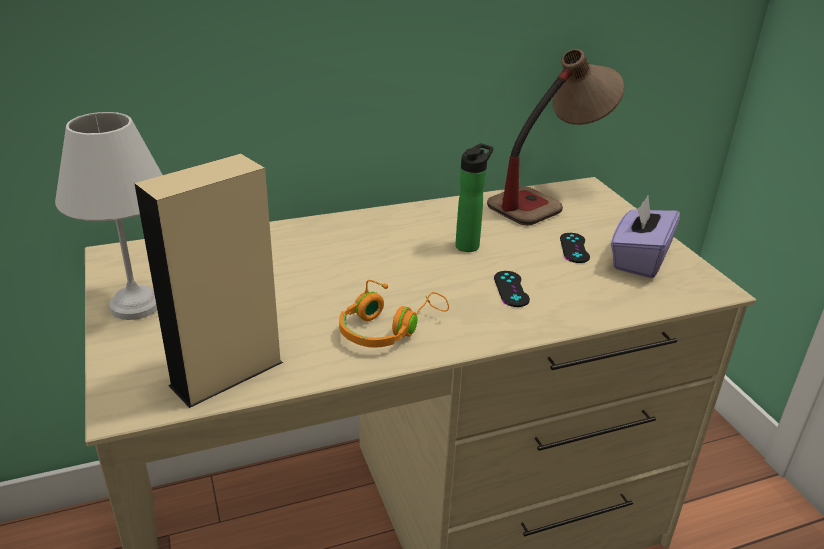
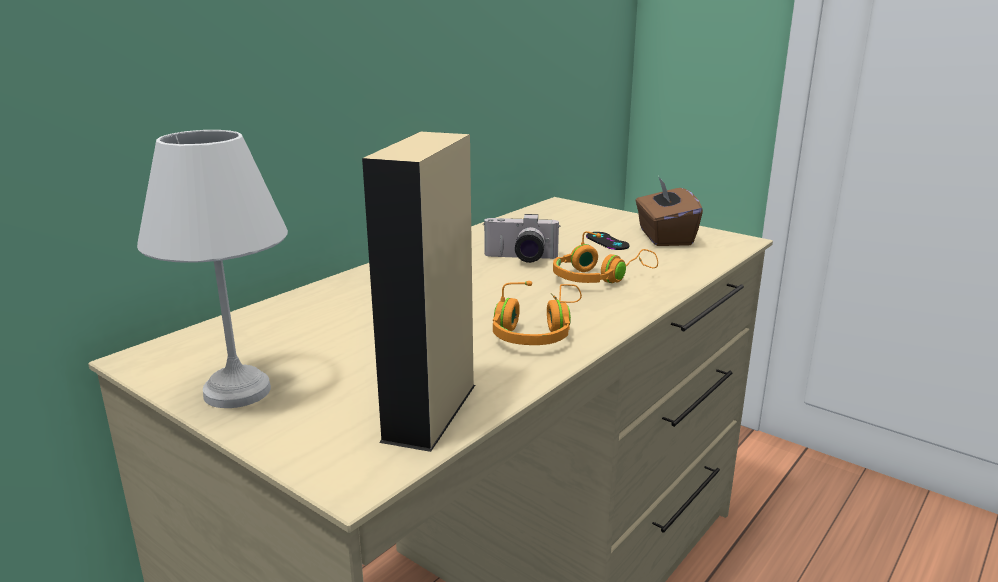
camera: 30 degrees left, 10 degrees down
(469, 245) = (520, 259): bottle -> camera
(511, 289) = (598, 278): black game controller -> orange headphones
(547, 198) = (539, 216): table lamp -> none
(639, 259) = (664, 237): purple tissue box -> brown tissue box

